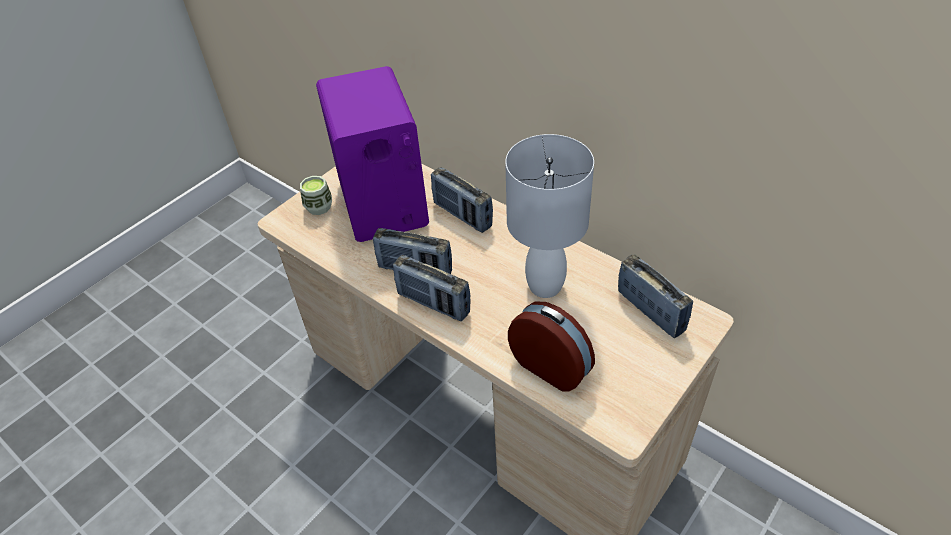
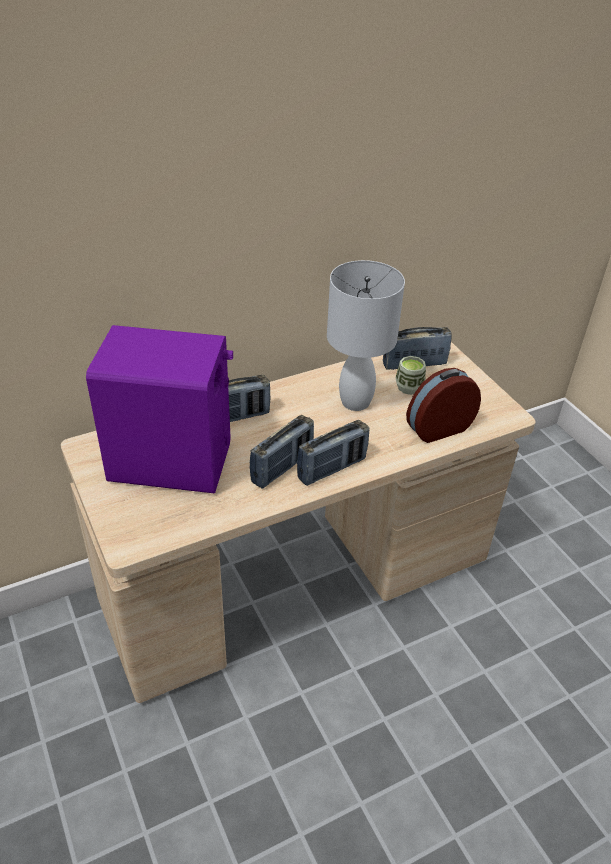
camera: 70 degrees left, 5 degrees down
(319, 207) = (133, 510): cup -> cup (409, 387)

